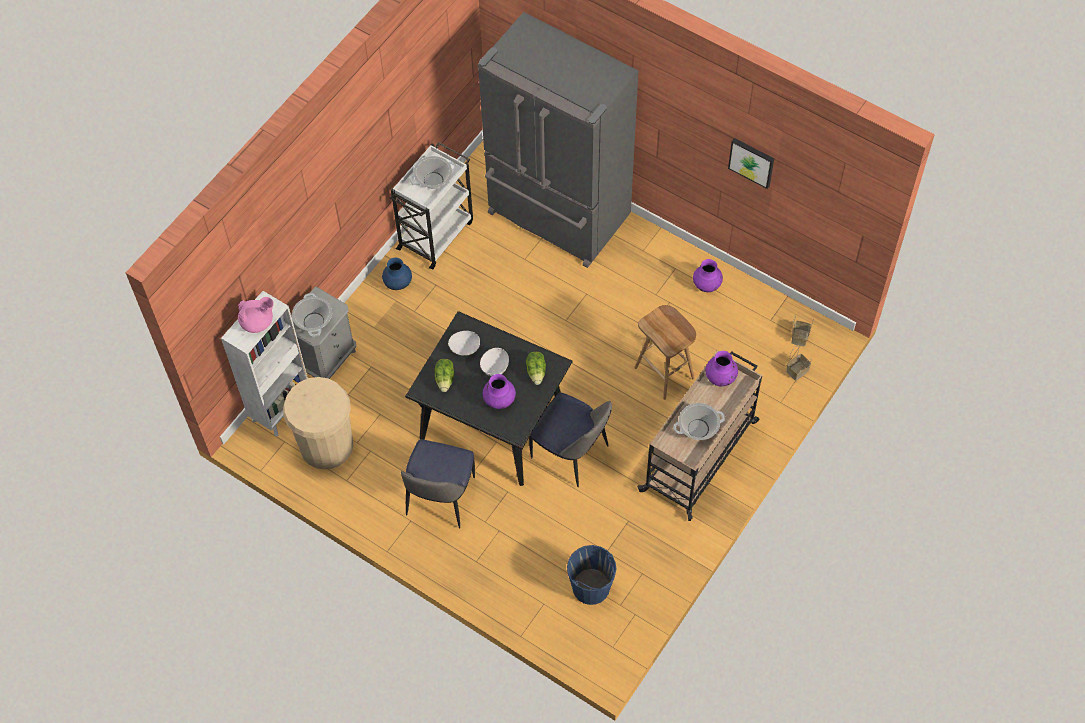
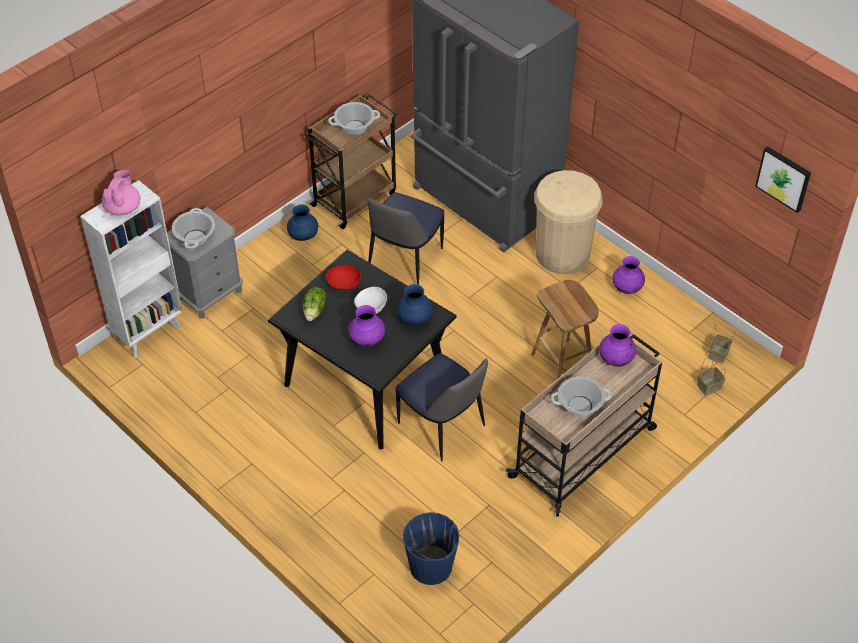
camera: 10 degrees right, 10 degrees down
(258, 322) = (123, 207): pink teapot -> pink teapot turned 75 degrees counterclockwise
(326, 445) = (185, 375): beige trash can -> beige trash can (562, 254)
(436, 234) = (355, 198): white cart -> brown cart
(440, 498) = (289, 447): chair -> chair (404, 260)
(464, 348) = (343, 285): white bowl -> red bowl
(536, 372) = (414, 319): lettuce -> blue vase
(752, 162) = (687, 135): picture -> picture (784, 178)

